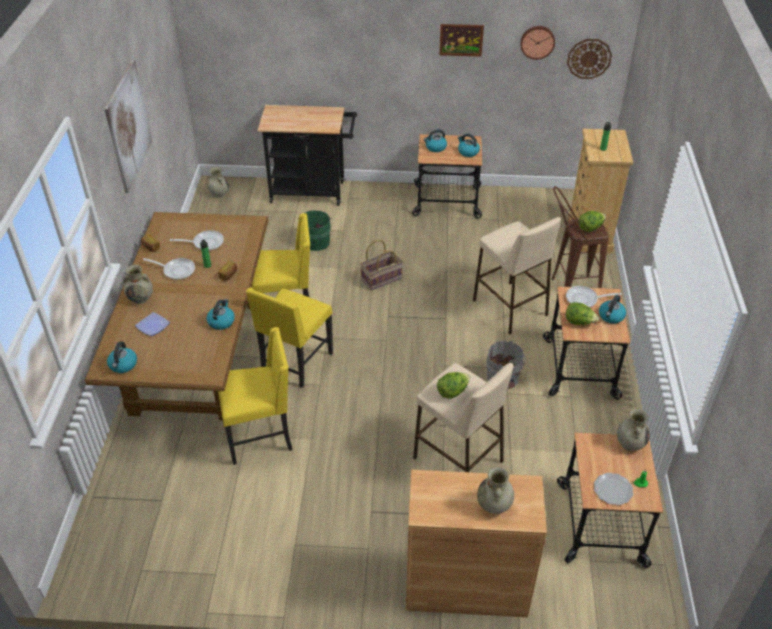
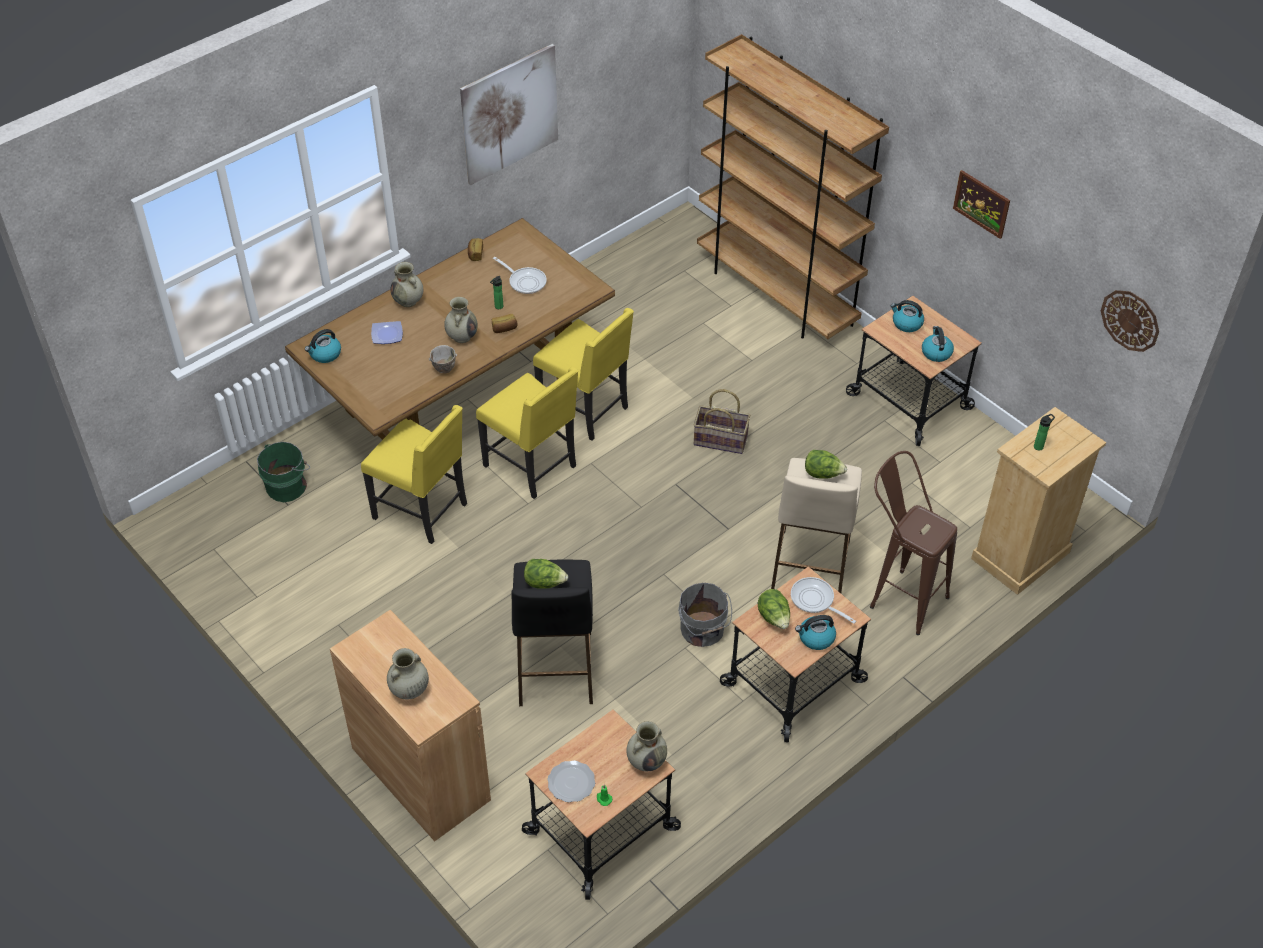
camera: 45 degrees right, 5 degrees up
(176, 270) = (468, 293): frying pan -> none
(219, 194) = (679, 235): beige vase -> beige vase (462, 336)
(221, 321) = (443, 370): kettle -> bowl
(295, 363) = (532, 466): yellow chair -> yellow chair turned 120 degrees counterclockwise
(313, 192) = (776, 294): black cart -> brown bookcase
(316, 241) = (708, 353): green bucket -> green bucket (288, 485)
(458, 460) = (555, 669): beige stool -> black stool
(537, 41) = (1070, 259): wall clock -> none
(590, 228) = (928, 531): lettuce -> lettuce (823, 474)

